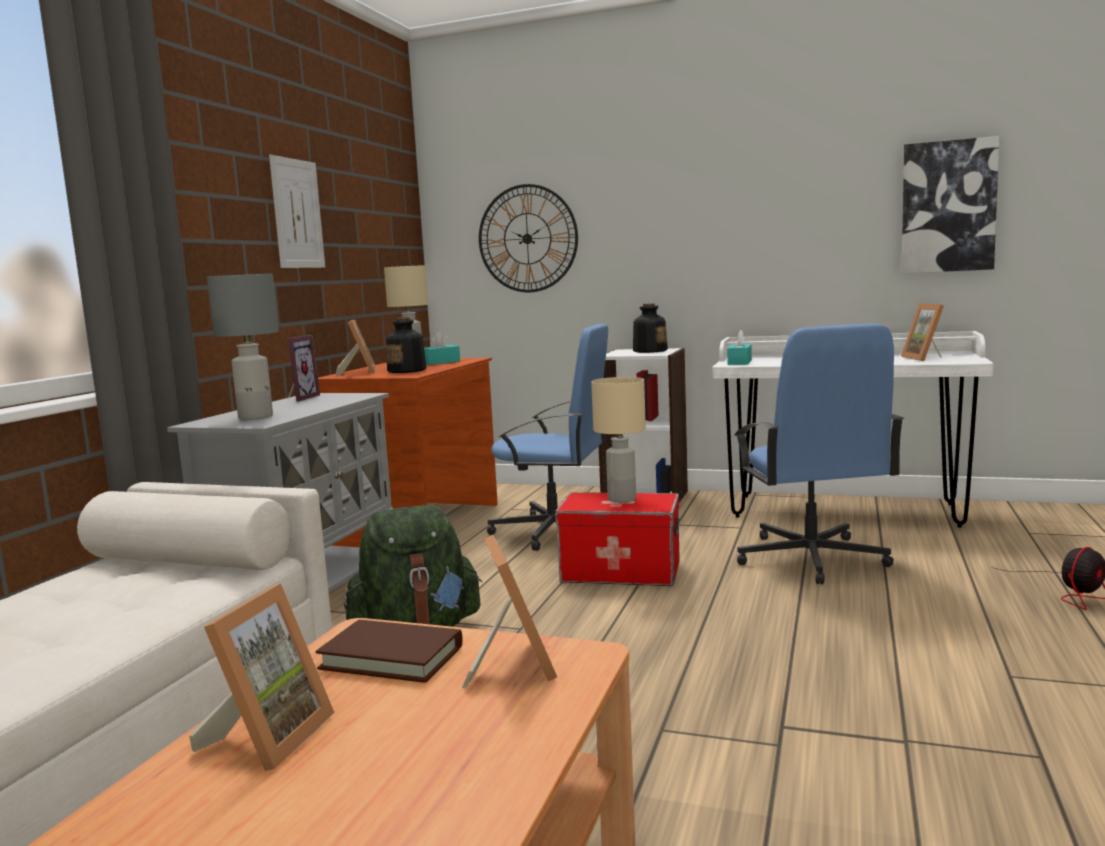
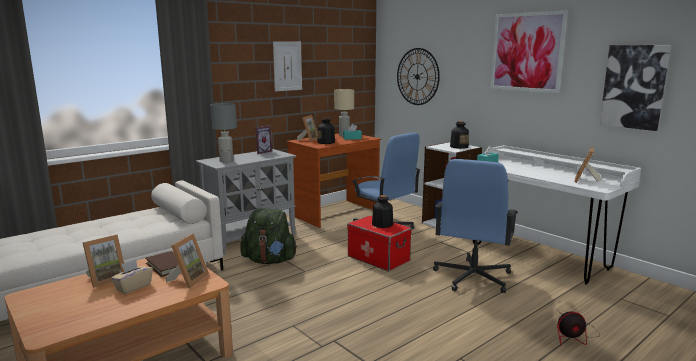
camera: 30 degrees right, 5 degrees up
(395, 728) = (133, 287): none -> beige tissue box
(622, 499) = (382, 224): beige table lamp -> bottle
(754, 171) = (527, 52): none -> picture

